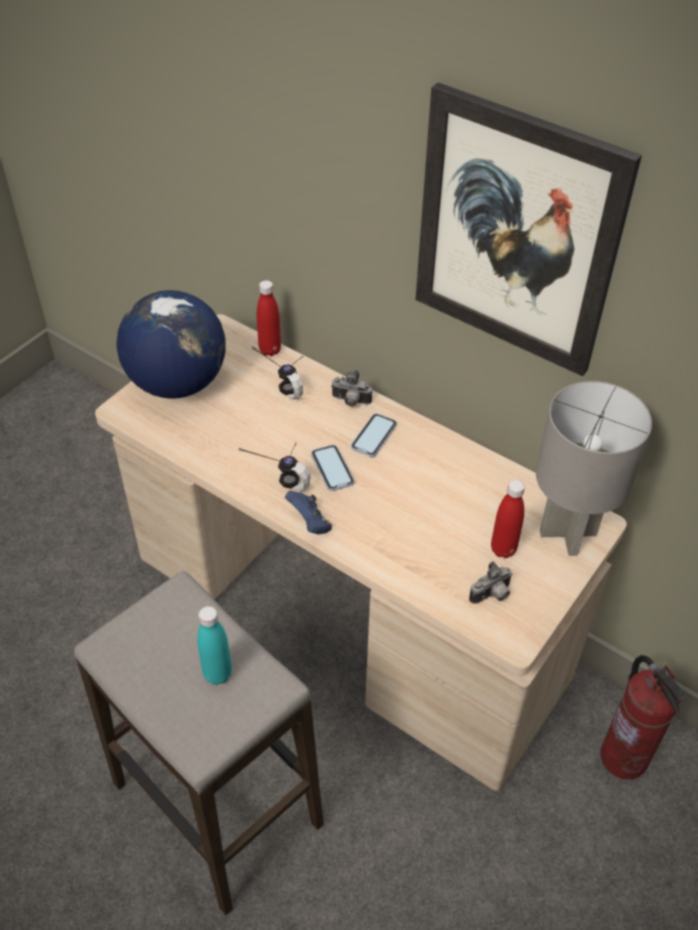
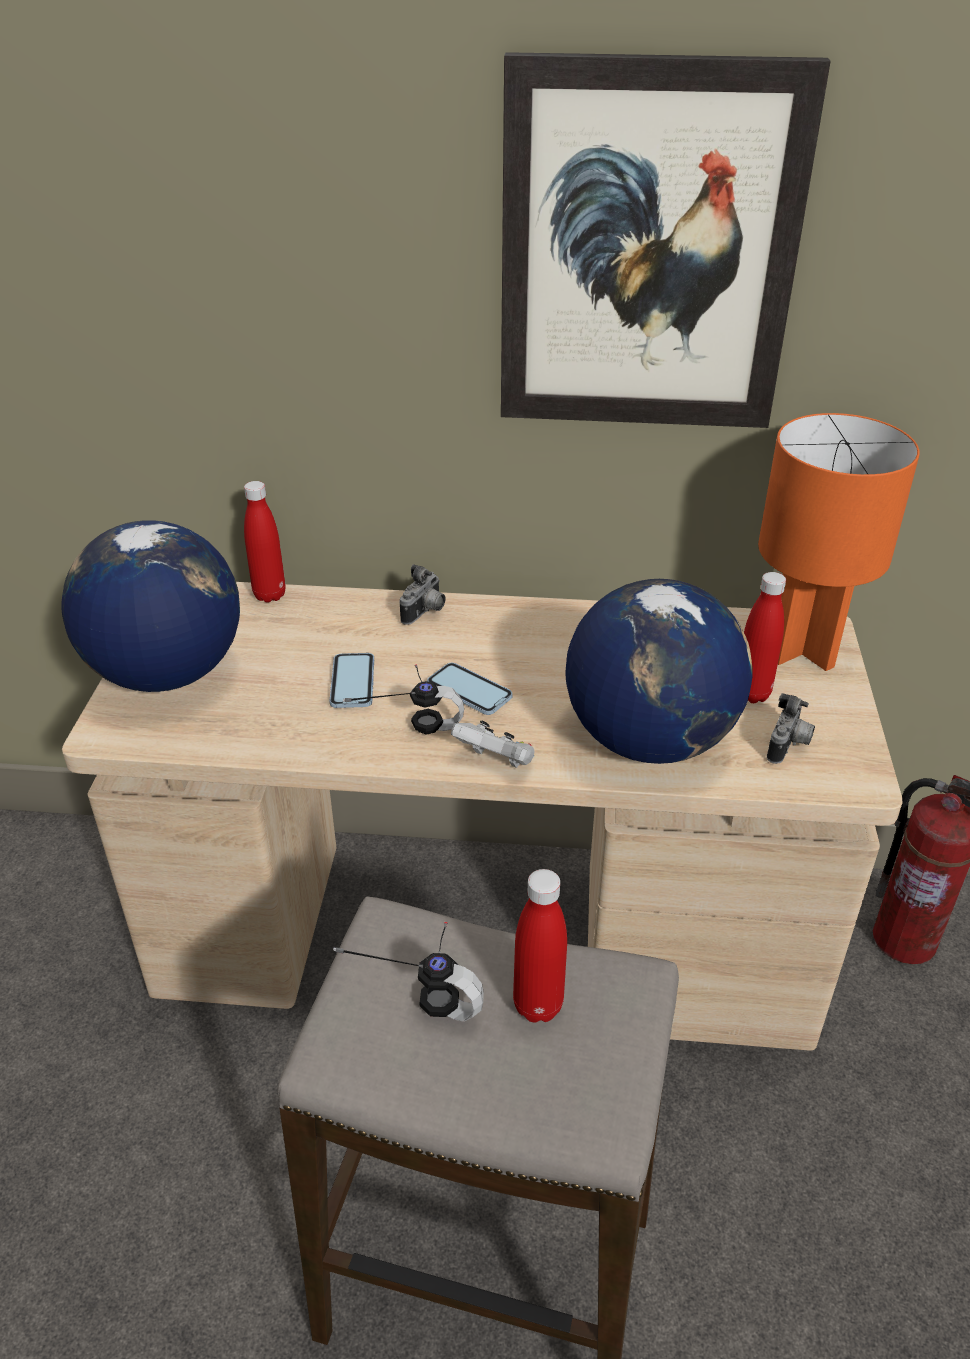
camera: 30 degrees left, 10 degrees down
(217, 674) = (538, 1005): turquoise bottle -> red bottle
(286, 382) = (322, 620): headphones -> headphones (421, 987)
(310, 523) = (496, 761): blue game controller -> white game controller
(350, 401) = (425, 613): camera -> camera turned 45 degrees counterclockwise
(374, 436) = (489, 638): phone -> phone (352, 682)
(410, 550) = (649, 739): none -> globe
(569, 534) = (803, 650): grey table lamp -> orange table lamp

